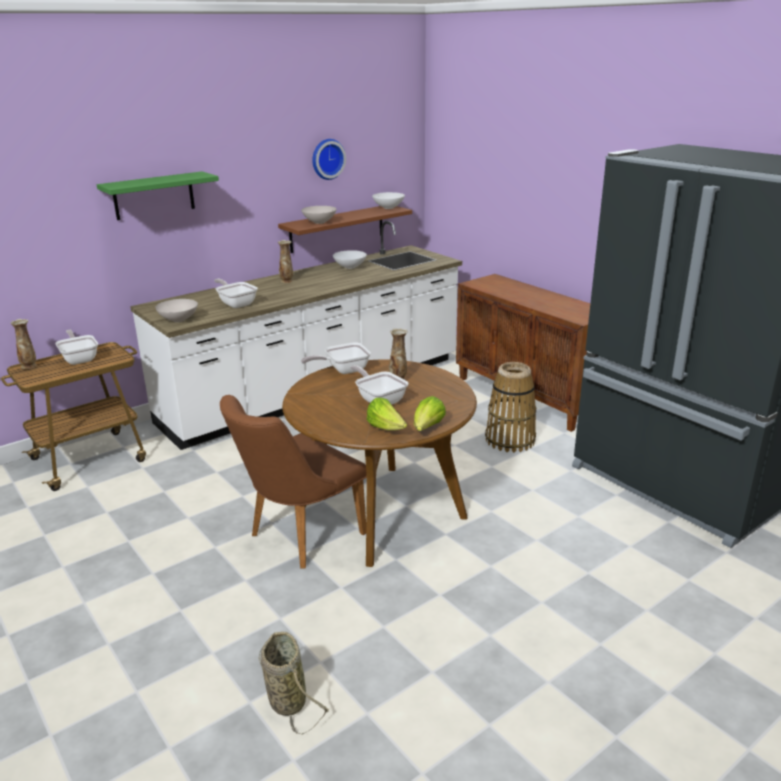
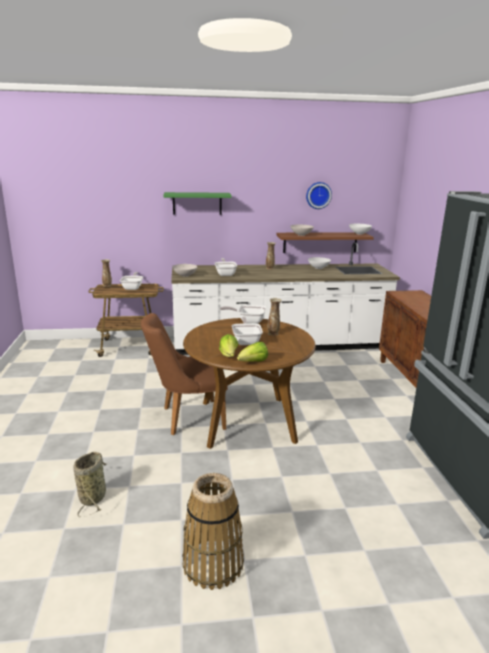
camera: 30 degrees right, 5 degrees down
(509, 440) = (376, 407): basket -> basket (212, 564)

